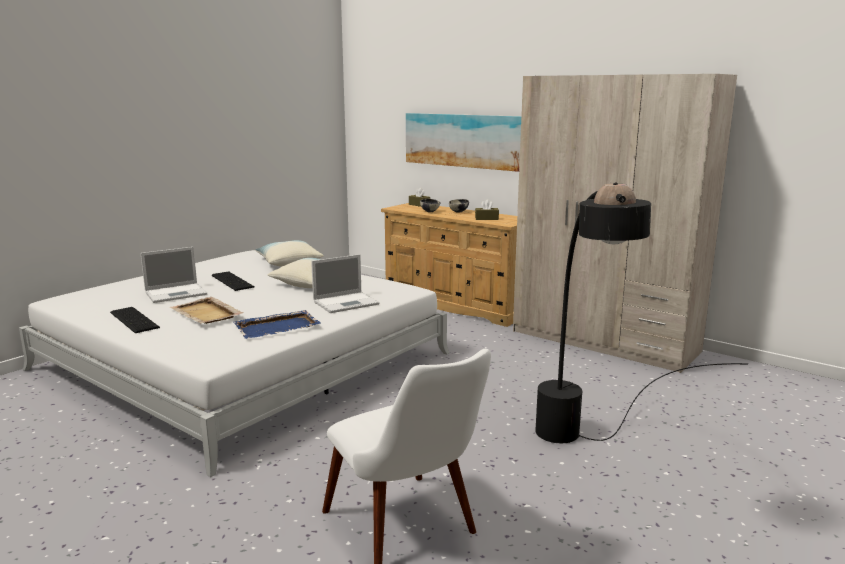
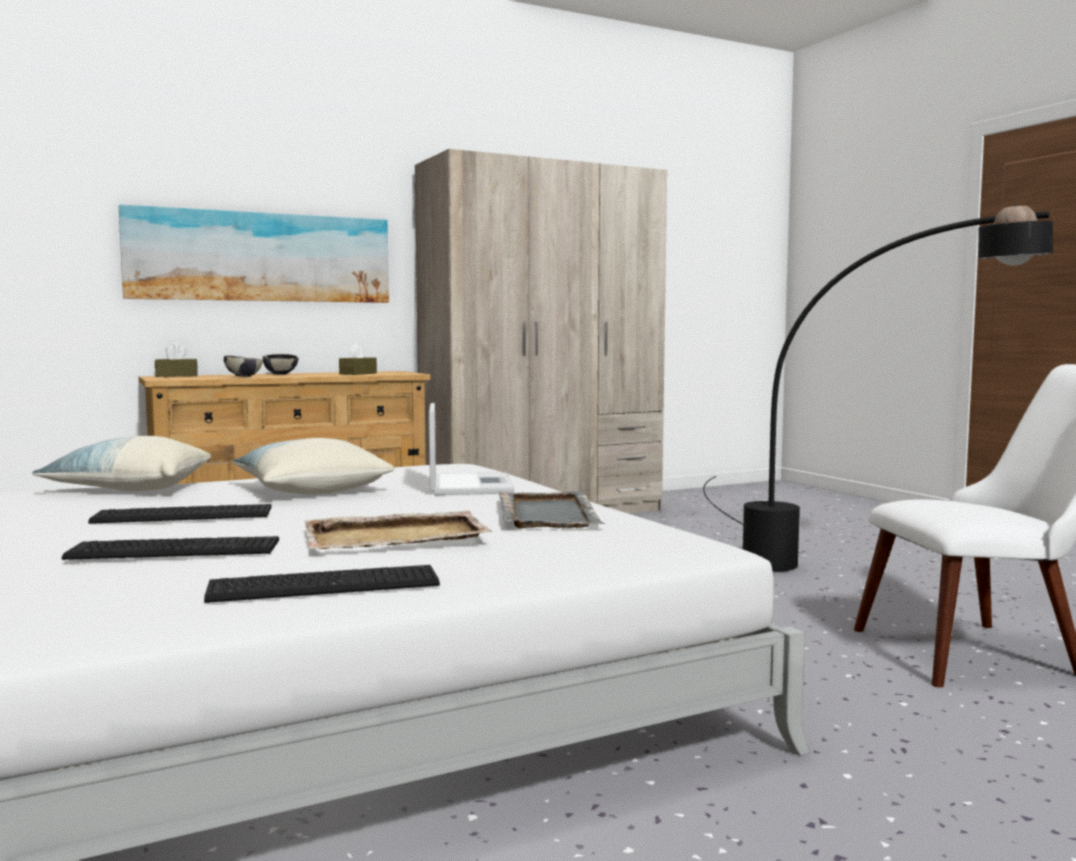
camera: 65 degrees left, 10 degrees down
(177, 293) = (173, 548): laptop -> keyboard
(278, 327) = (547, 514): blue tray -> grey tray

